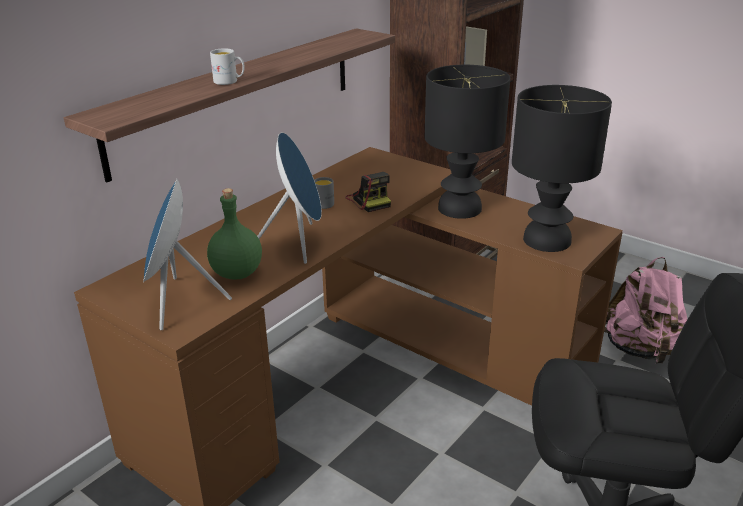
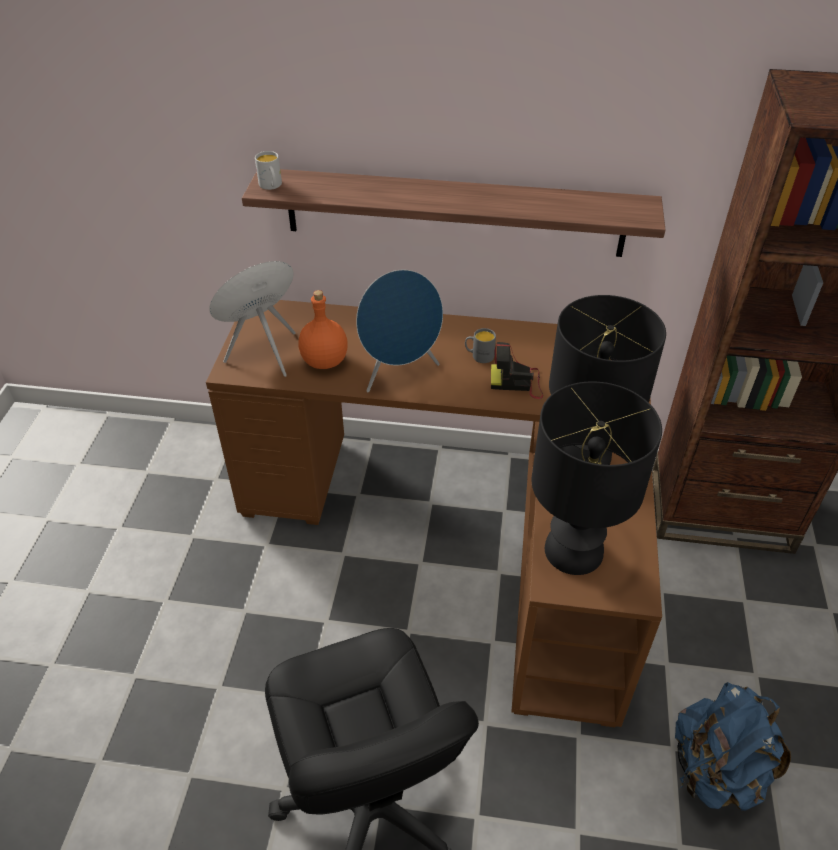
camera: 60 degrees right, 15 degrees up
(229, 81) = (401, 199): white mug -> white mug (271, 186)
(238, 273) = (325, 361): green bottle -> orange bottle
(369, 201) = (517, 382): camera -> camera turned 60 degrees clockwise
(641, 349) = (715, 770): pink backpack -> blue backpack

